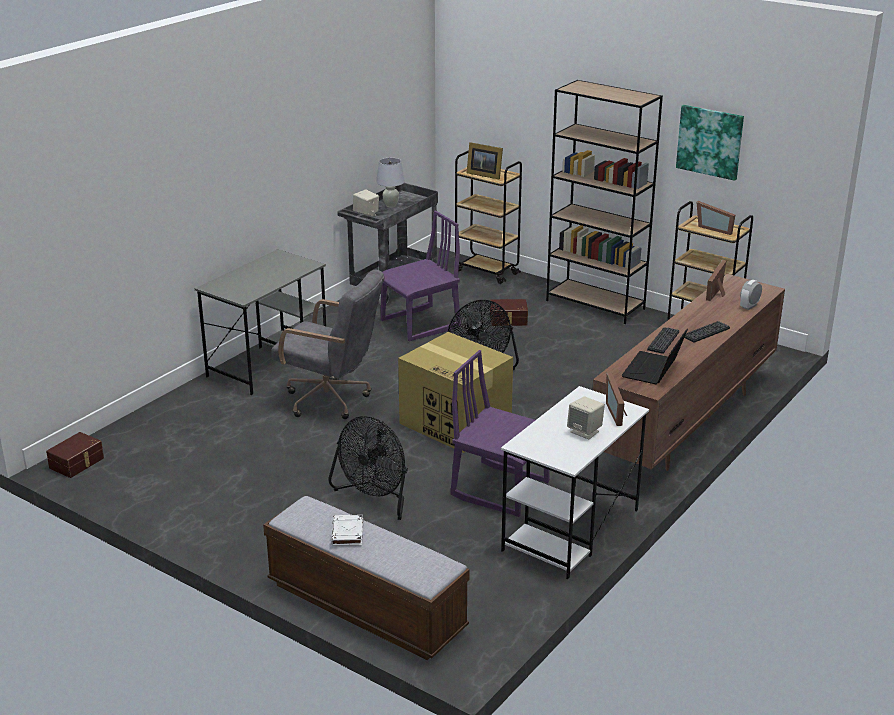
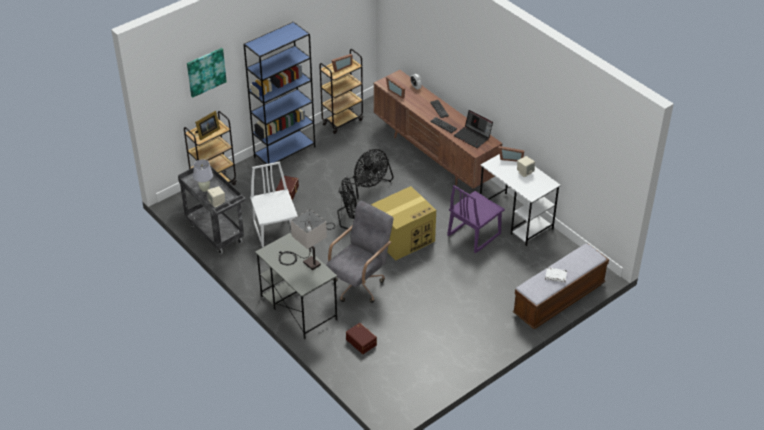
camera: 75 degrees left, 15 degrees up
(77, 463) = (392, 406): brown storage box -> brown storage box (361, 341)
(267, 278) = (301, 261): none -> table lamp
(375, 495) = (465, 281): black fan -> black fan (367, 186)
(421, 324) = (276, 230): purple chair -> white chair
(596, 304) = (284, 151): beige bookcase -> blue bookcase
(710, 141) = (318, 28): picture -> picture (206, 72)

